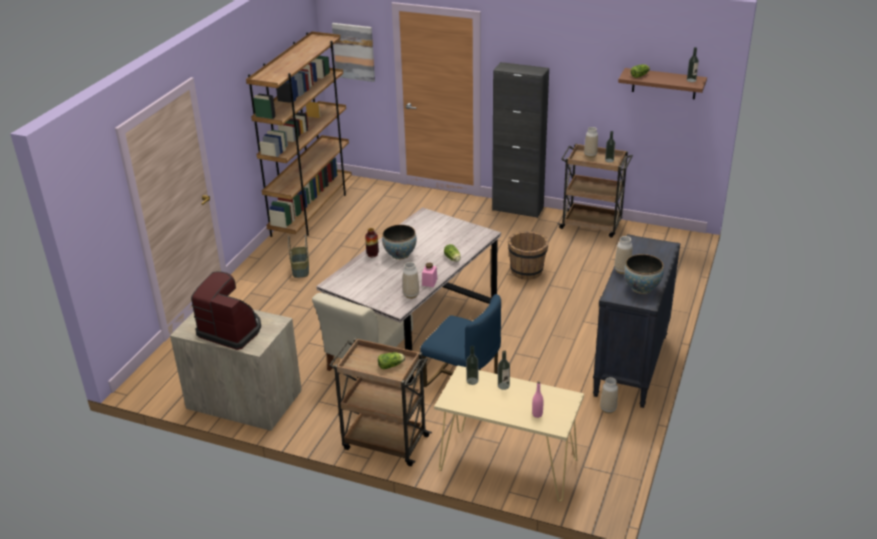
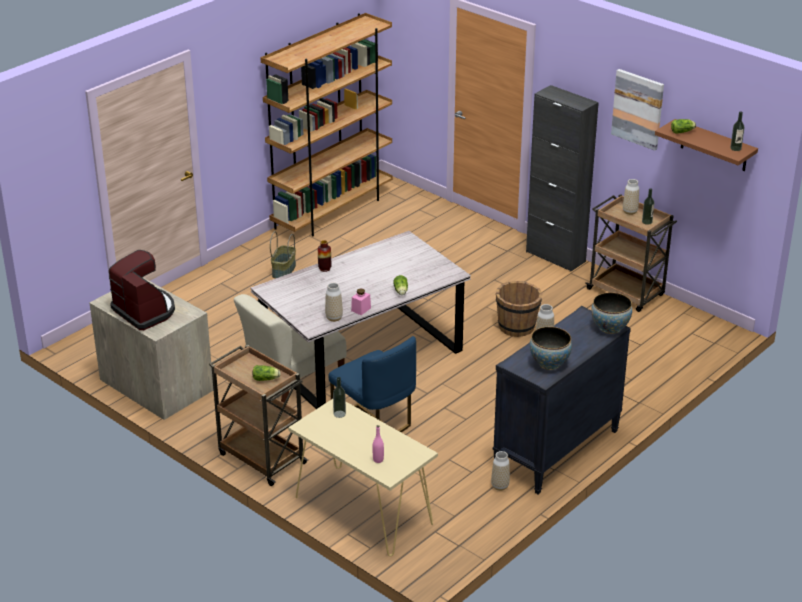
camera: 20 degrees right, 0 degrees up
(354, 52) = (411, 42): picture -> picture (638, 109)
(400, 255) = (351, 275): bowl -> bowl (610, 328)
(503, 386) = (365, 426): bottle -> none

